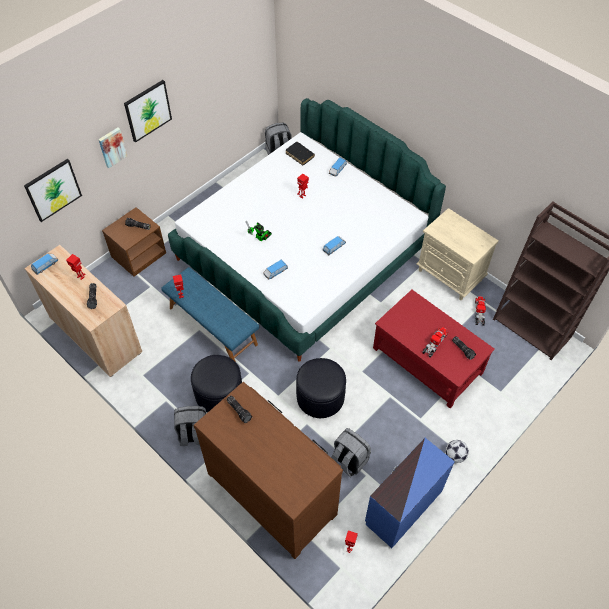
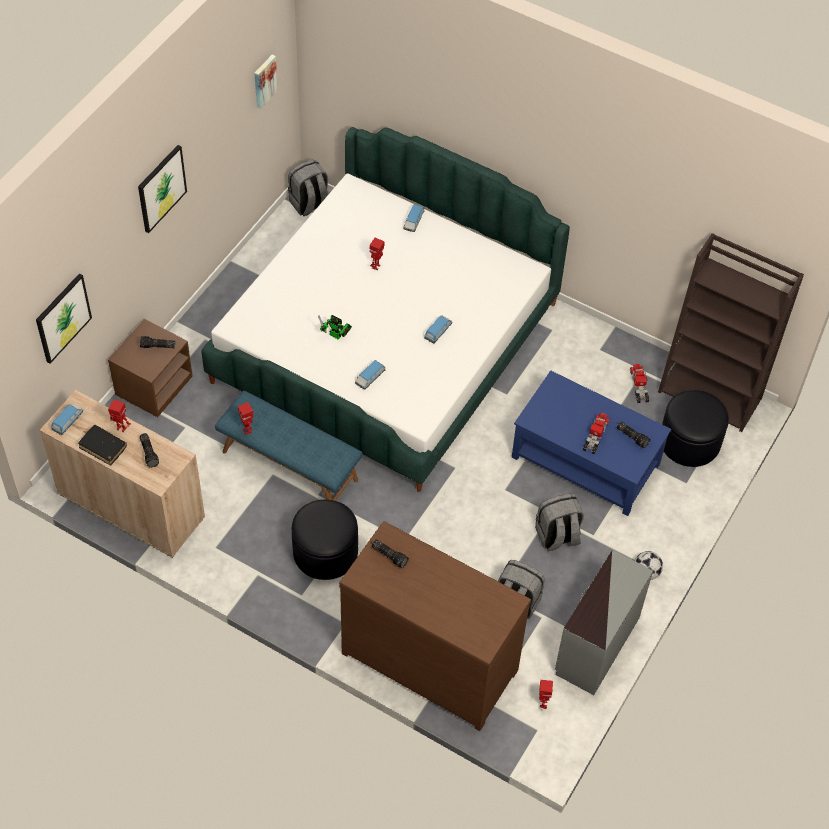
camera: 15 degrees left, 0 degrees up
(112, 147) = (123, 245): picture -> picture (264, 80)
(194, 435) = (308, 610): grey backpack -> grey backpack (557, 536)
(300, 155) = (356, 208): black book -> black book (103, 447)
(320, 396) = (459, 532): black ottoman -> black ottoman (689, 441)
(402, 507) = (596, 645): blue dresser -> grey dresser
(427, 360) = (585, 460): red coffee table -> blue coffee table
(450, 275) = (591, 342): beige nightstand -> none

